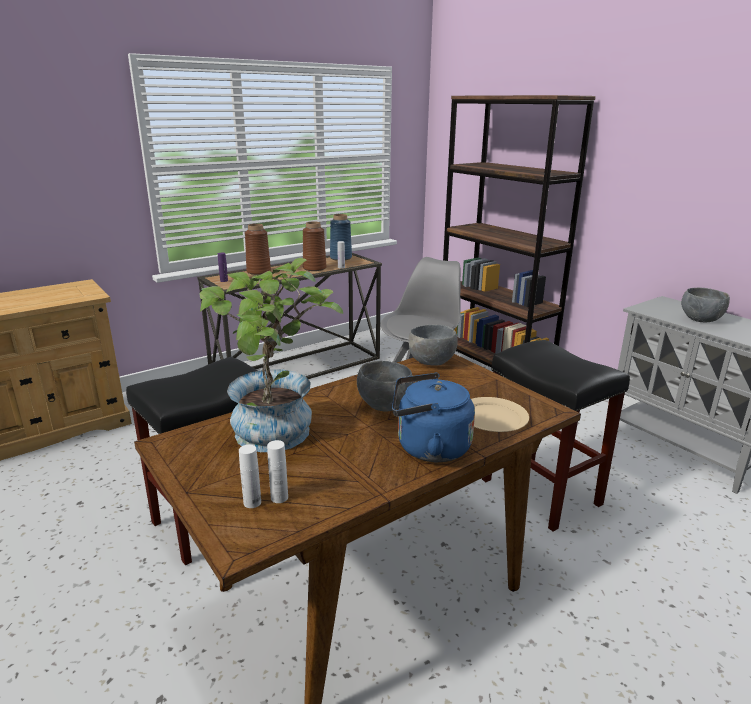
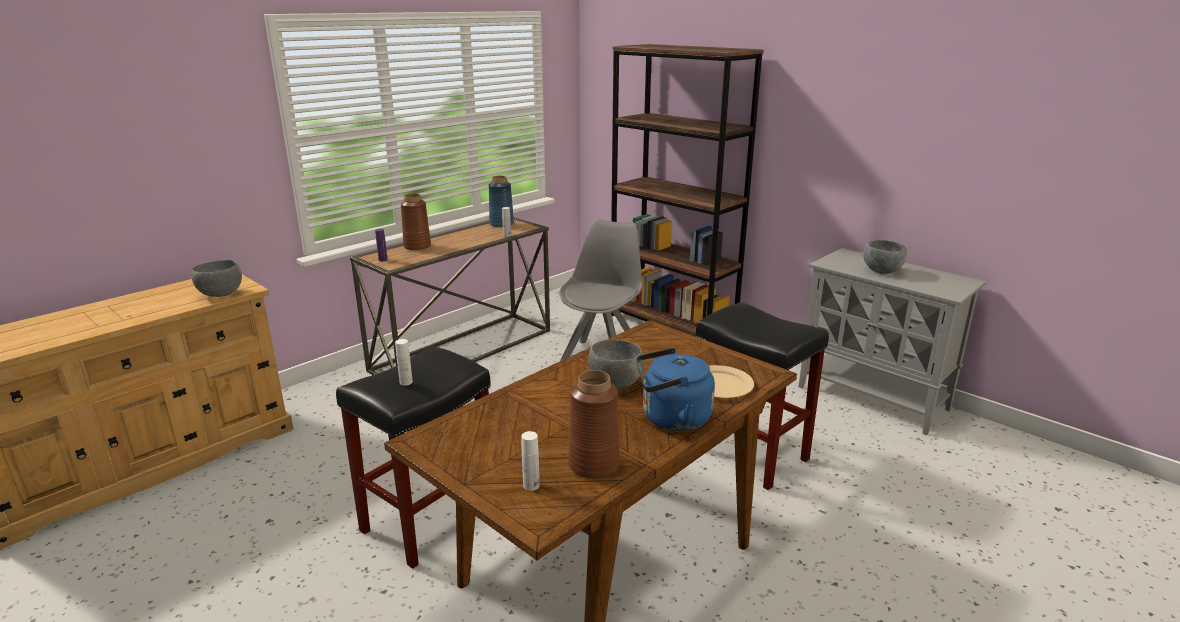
camera: 10 degrees left, 0 degrees up
(276, 438) = (524, 424): potted plant -> none
(279, 498) = (554, 478): white bottle -> white bottle (406, 382)
(314, 268) = (478, 238): brown vase -> brown vase (594, 465)
(432, 363) = (644, 336): grey bowl -> grey bowl (221, 294)

